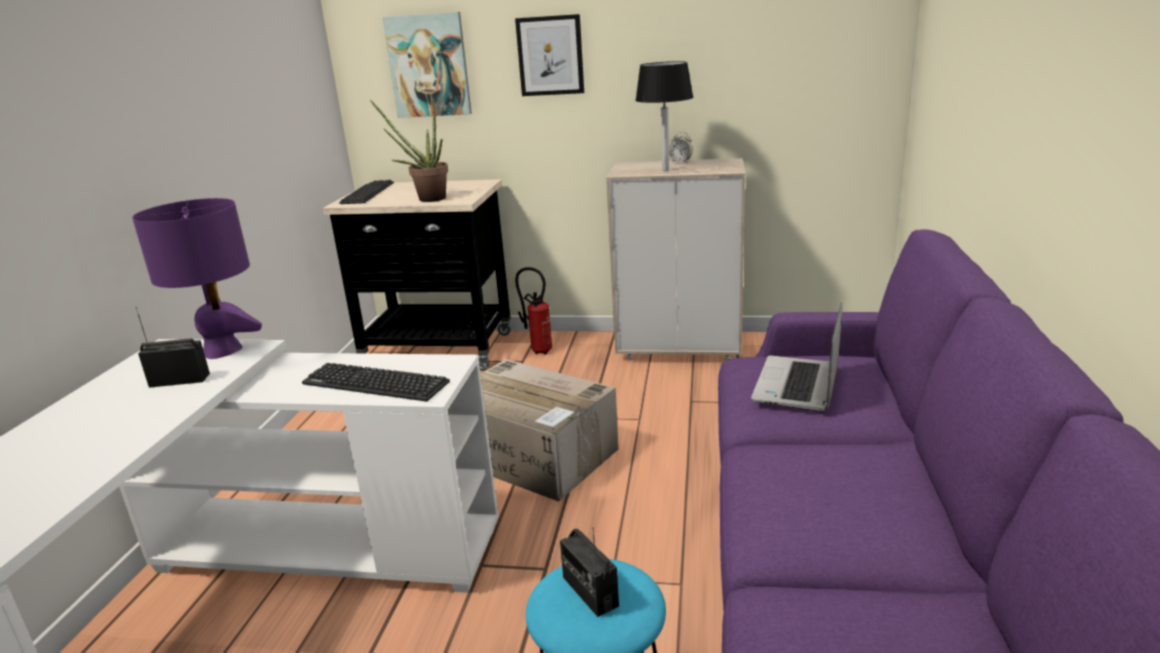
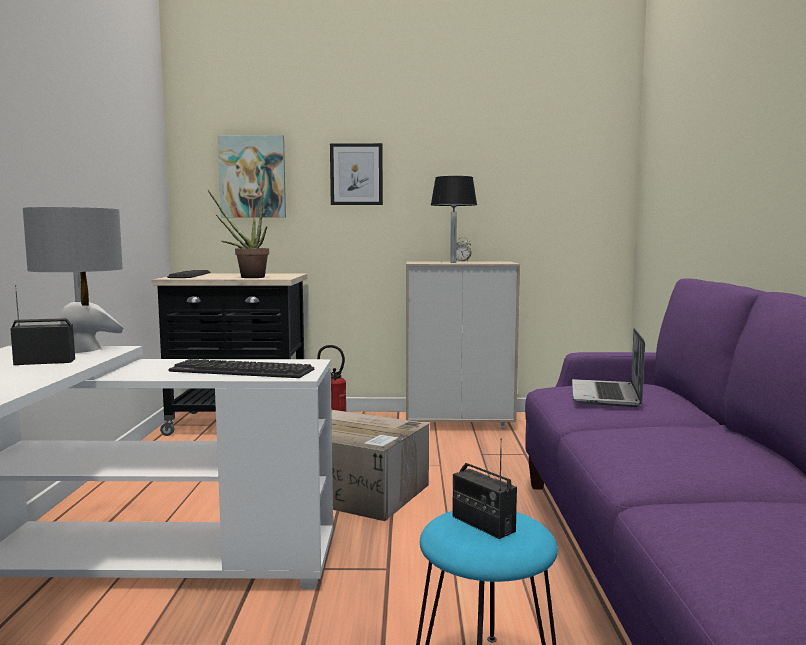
camera: 10 degrees left, 15 degrees down
(222, 351) = (81, 350): purple table lamp -> grey table lamp

